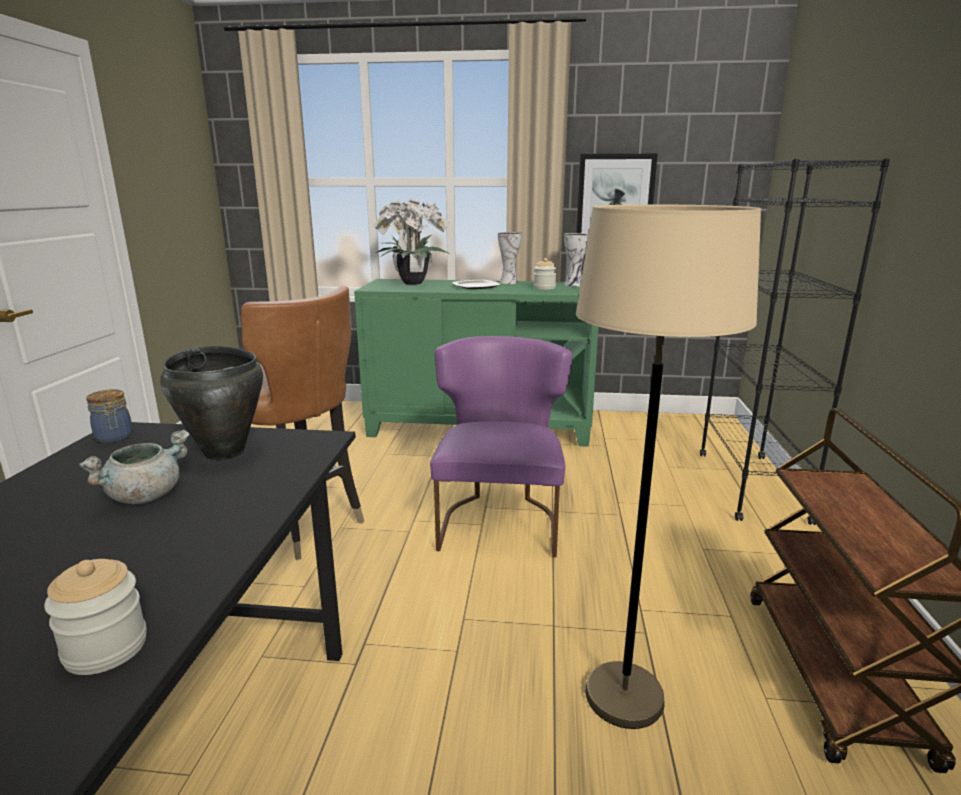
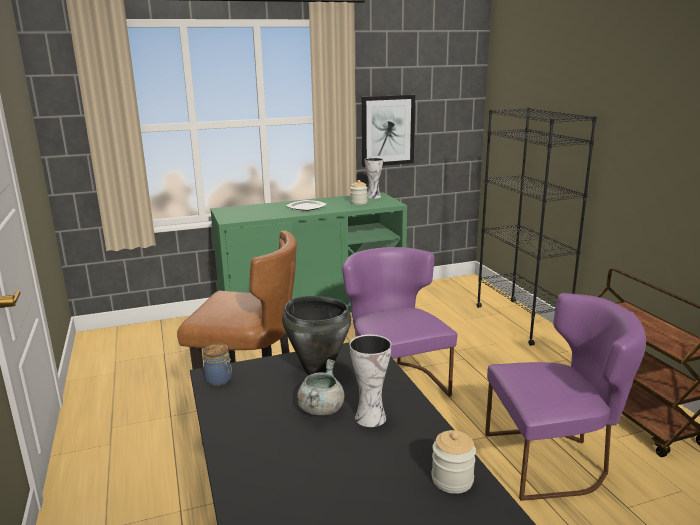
camera: 25 degrees left, 0 degrees up
(411, 283) = (249, 209): potted plant -> none
(508, 282) = (323, 200): vase -> vase (369, 416)
(624, 697) = (553, 460): beige floor lamp -> purple chair

